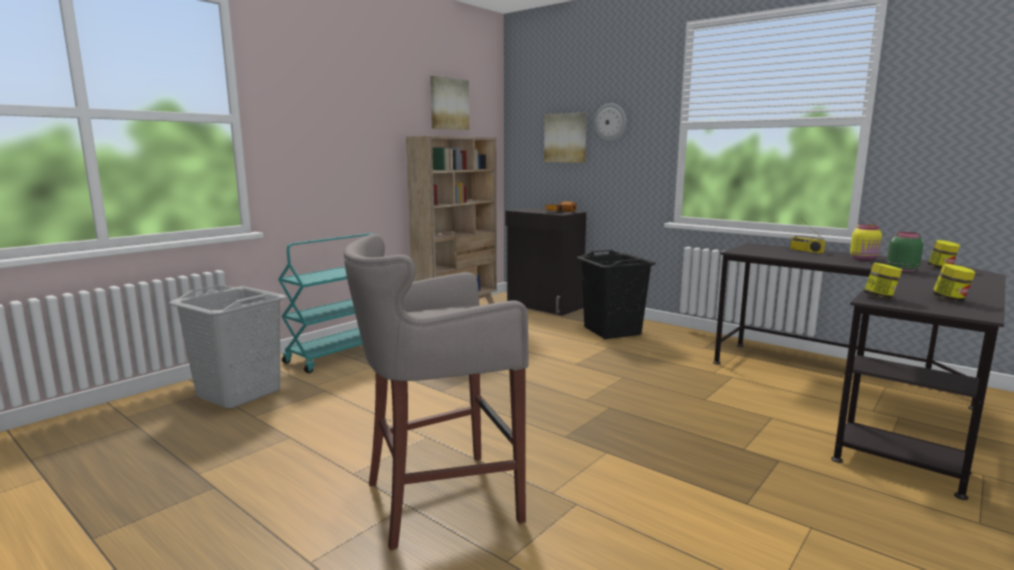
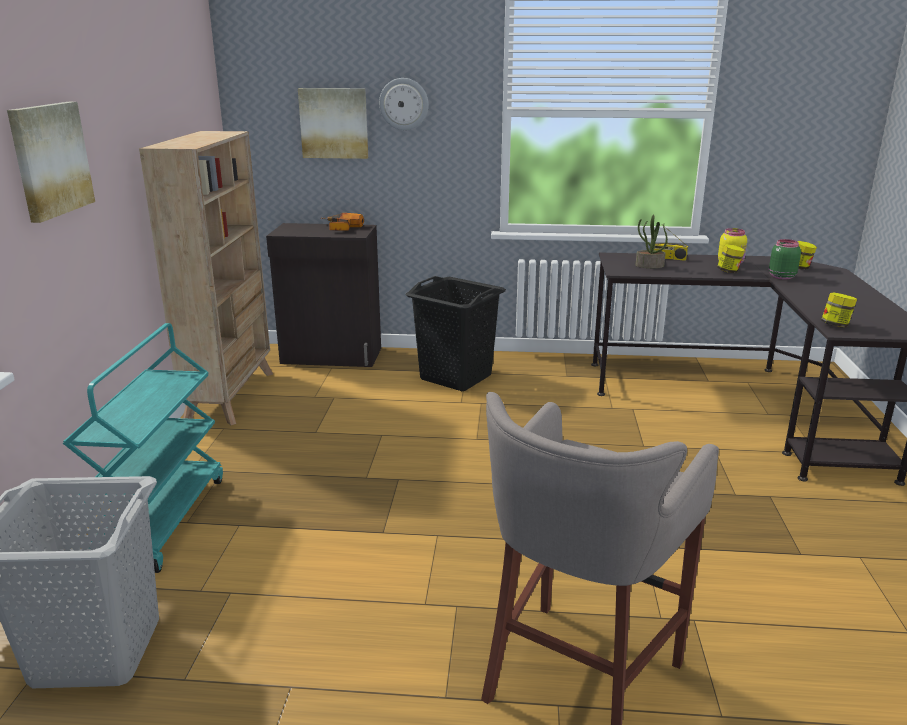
camera: 35 degrees left, 10 degrees up
(449, 104) = (168, 81): picture -> picture (50, 159)
(774, 252) = (649, 266): none -> potted plant
(950, 300) = (875, 316): jar -> jar (729, 271)

